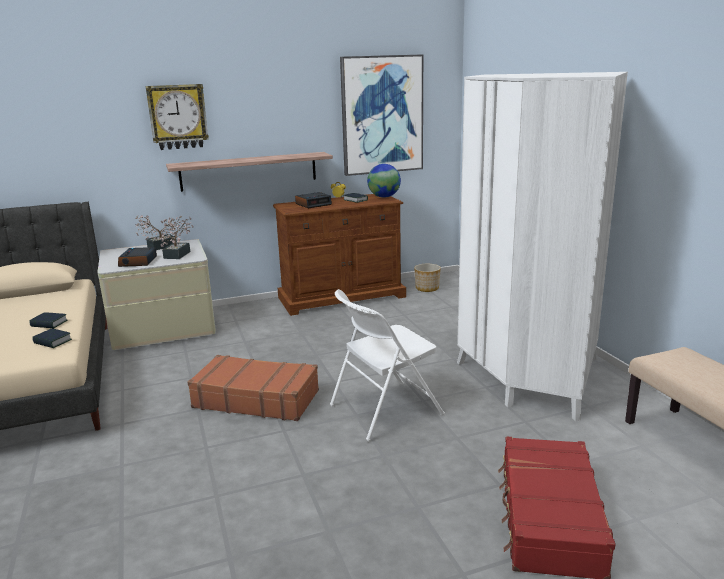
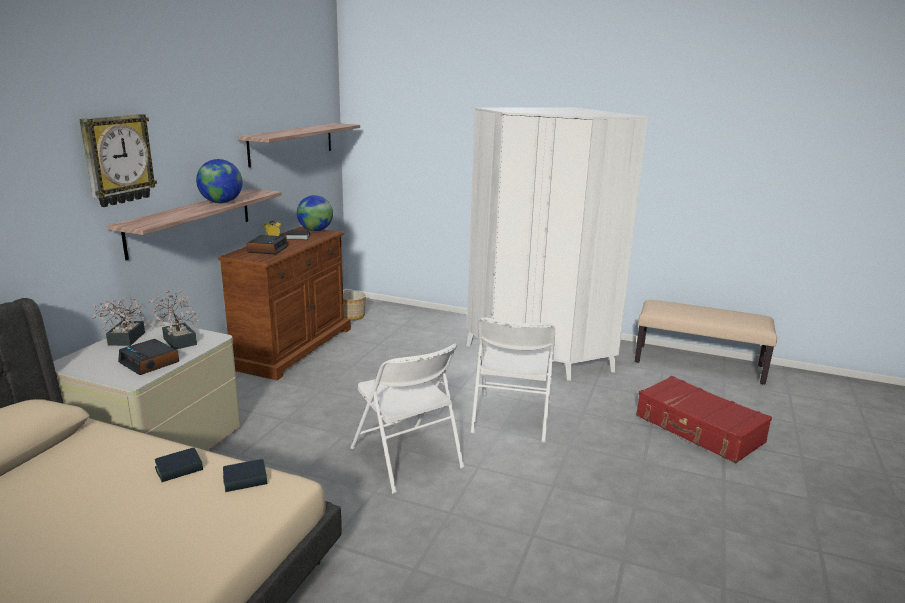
camera: 50 degrees left, 0 degrees up
(256, 399) = (405, 458): brown suitcase -> white chair
(267, 158) = (221, 203): none -> globe
(382, 115) = (292, 143): picture -> shelf

